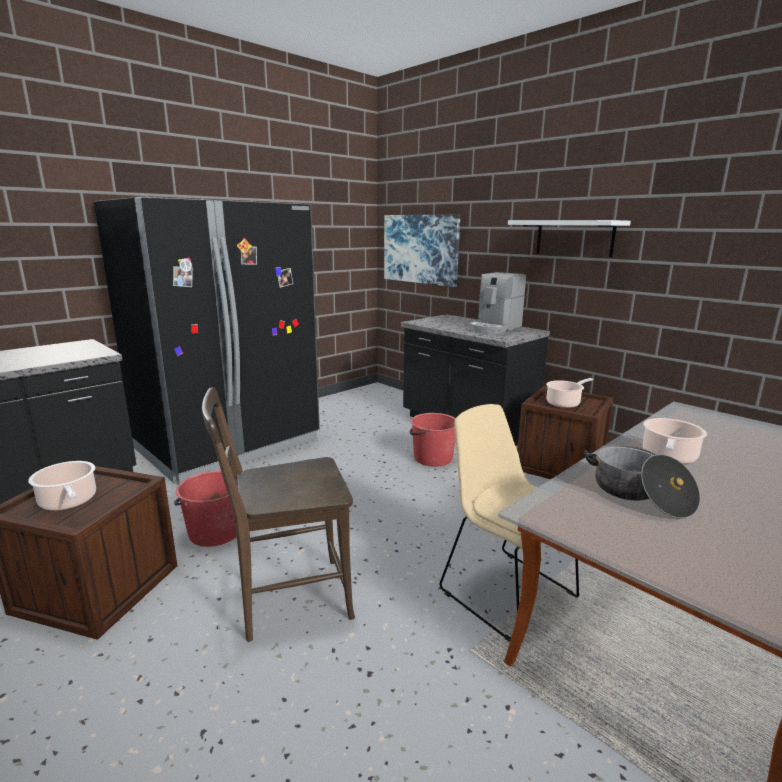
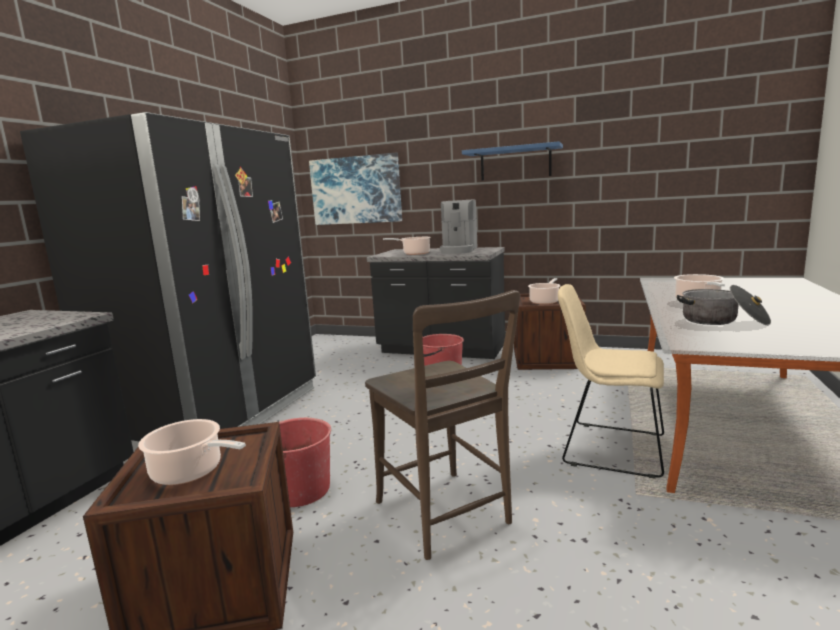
camera: 25 degrees left, 5 degrees down
(287, 599) = (445, 516): brown chair -> brown chair turned 75 degrees counterclockwise
(446, 325) = (414, 254): none -> cooking pot
(574, 238) = (515, 163): white shelf -> blue shelf

